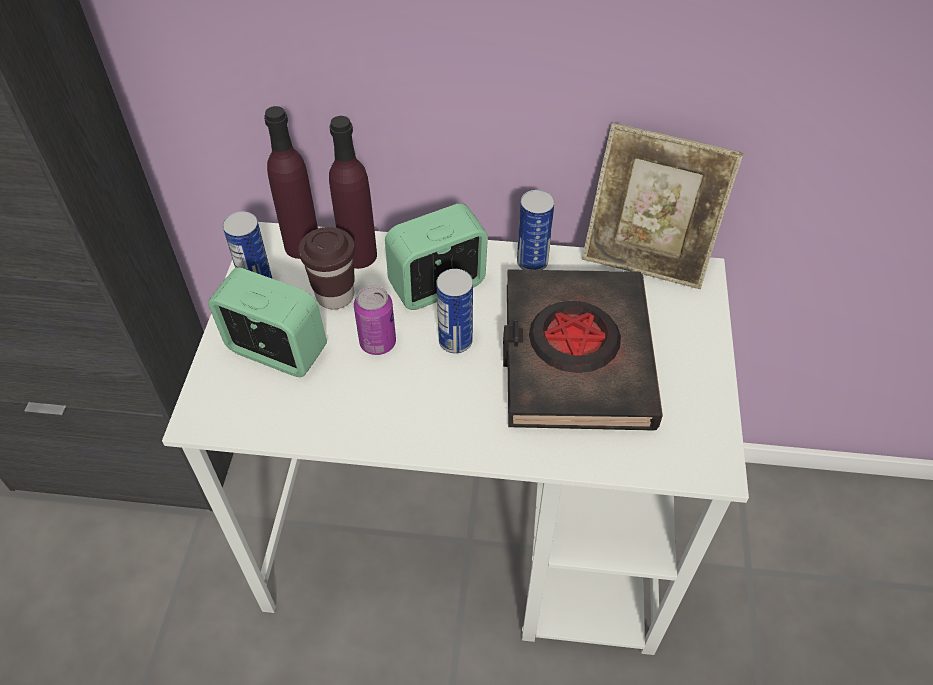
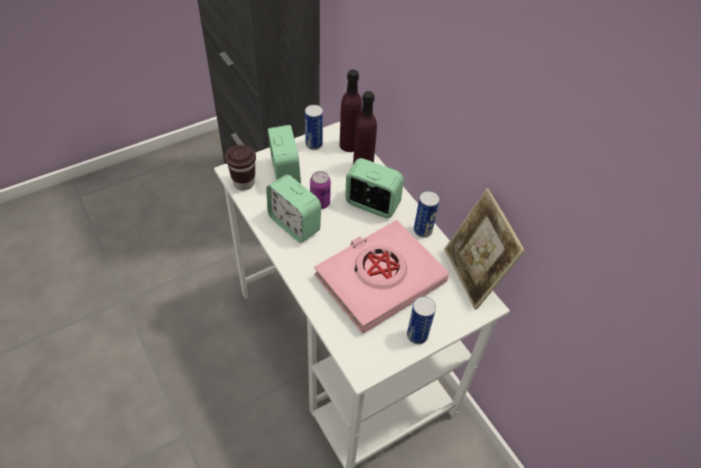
camera: 50 degrees right, 0 degrees up
(335, 296) = (332, 173): brown cup -> brown cup (244, 183)
(389, 398) = (294, 224): none -> alarm clock
(455, 341) = (346, 229): can -> can (417, 335)
(575, 356) = (379, 279): black book -> pink book

